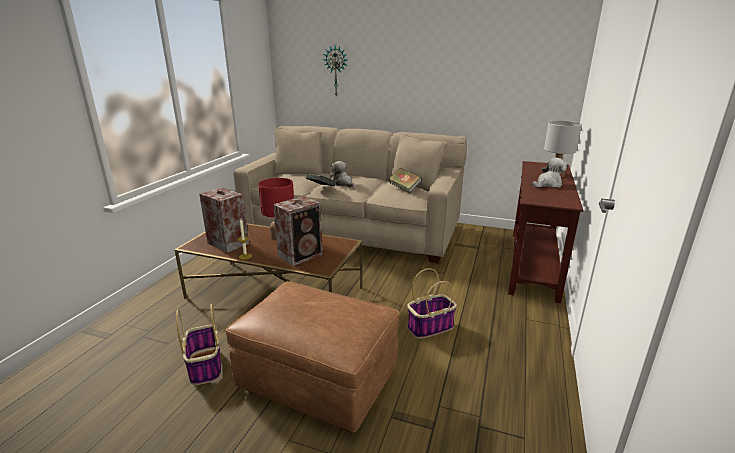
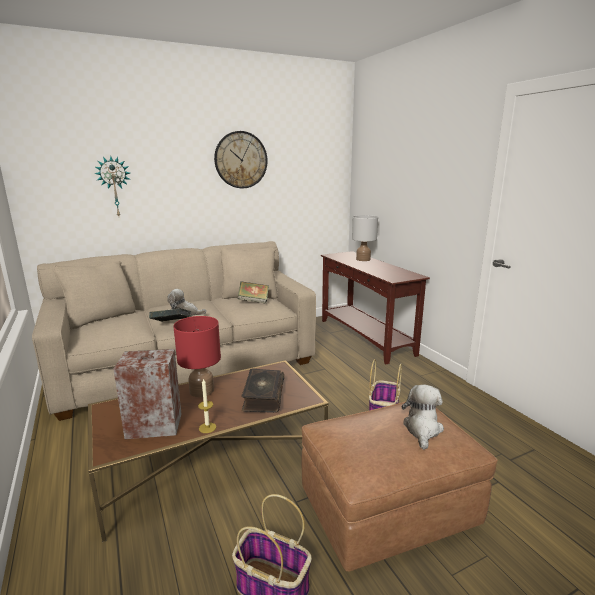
camera: 45 degrees left, 5 degrees down
(302, 255) = (263, 397): speaker -> book
(447, 49) = (241, 160): none -> wall clock
(548, 184) = (375, 266): plush toy -> plush toy (422, 429)

